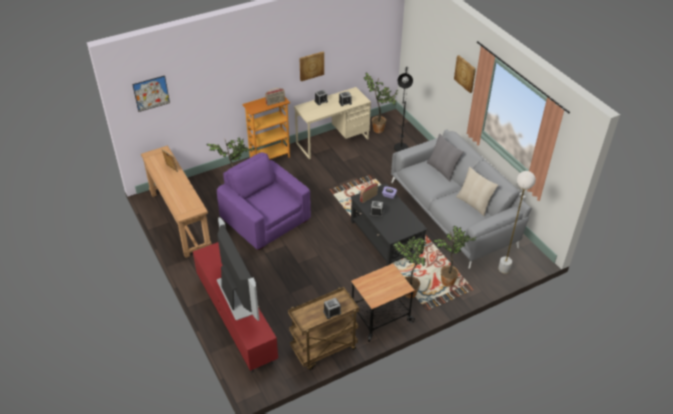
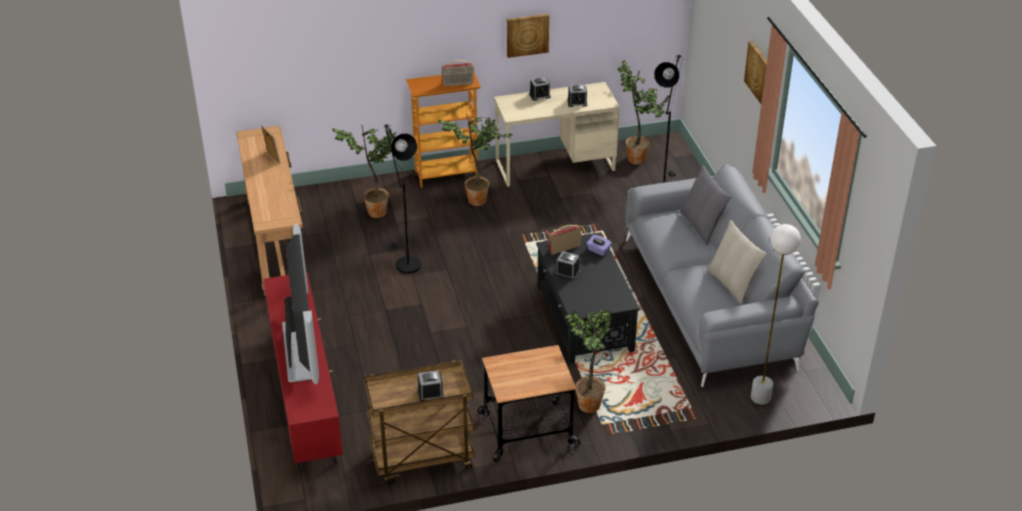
camera: 15 degrees right, 5 degrees down
(151, 93) = (260, 39): picture -> none
(265, 219) = (405, 262): purple armchair -> black floor lamp
(448, 280) = (660, 398): potted plant -> potted plant (479, 199)

